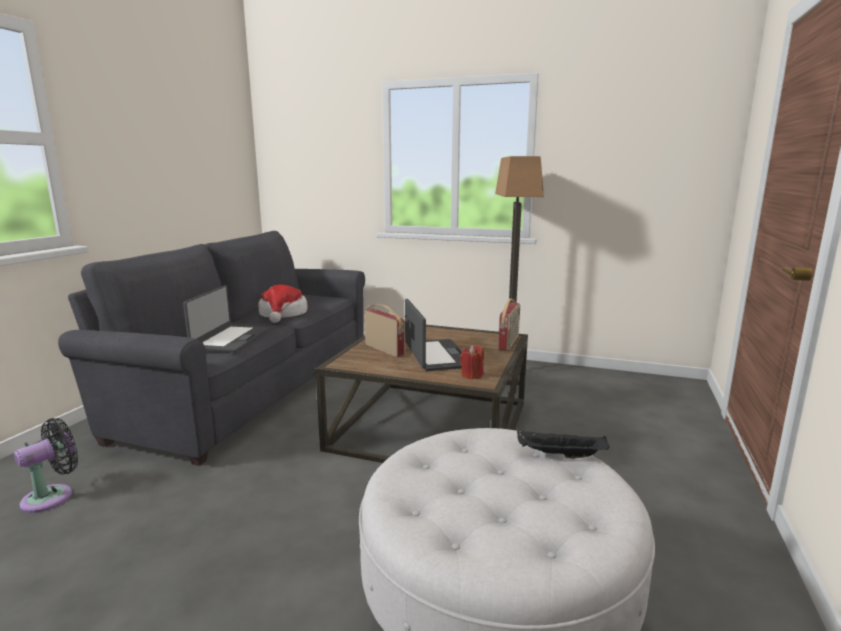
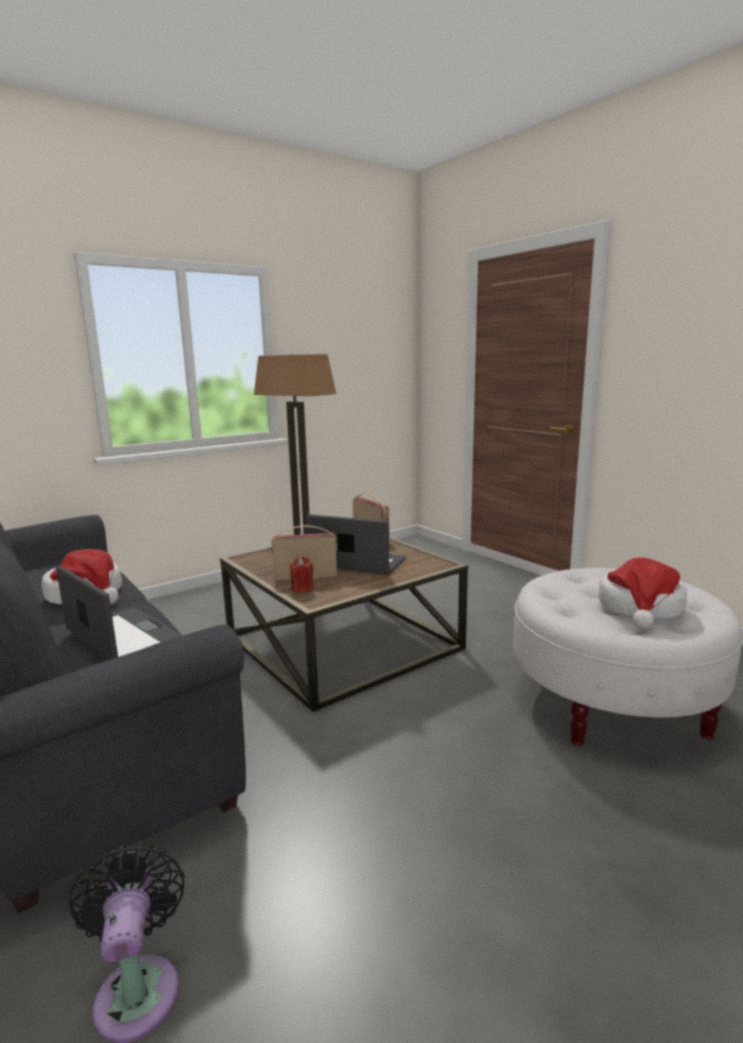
camera: 55 degrees left, 0 degrees up
(472, 375) = (421, 563): red candle -> red candle (302, 588)
(480, 503) = (640, 608): none -> hat
(560, 455) = (593, 573): black tray -> none

